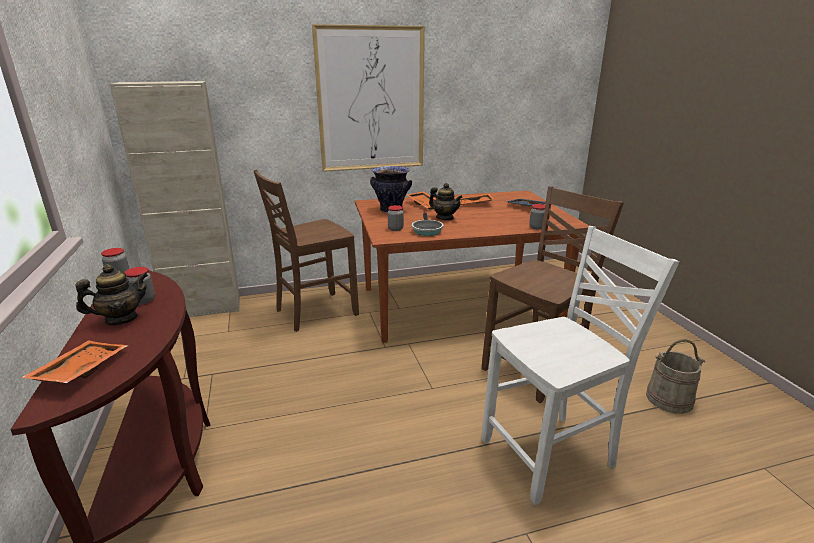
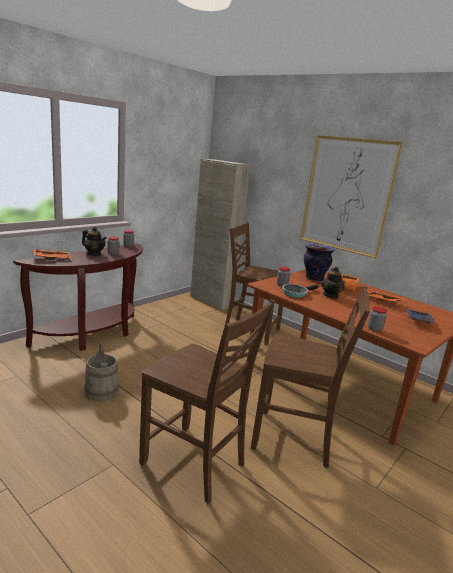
camera: 55 degrees right, 5 degrees down
(551, 455) = (195, 464): white chair -> brown chair
(669, 399) = (342, 538): beige bucket -> beige bucket (102, 391)

